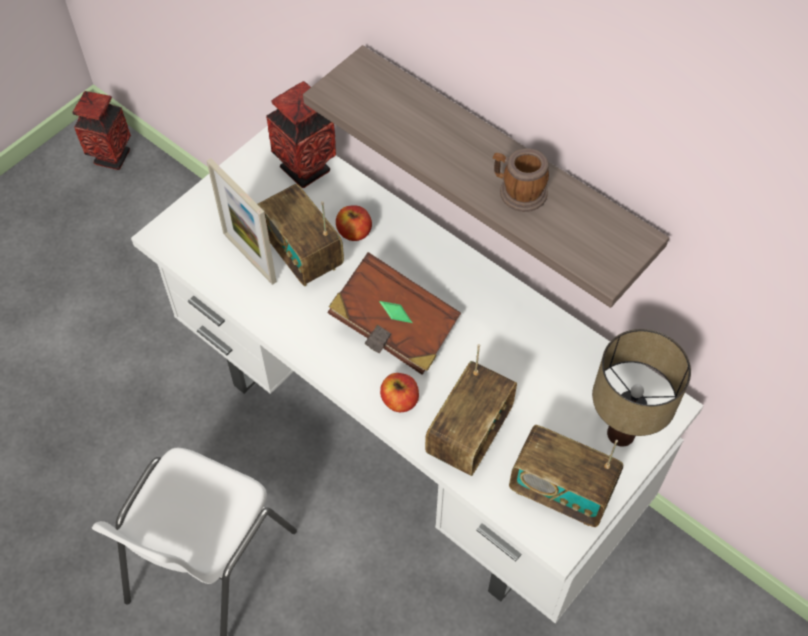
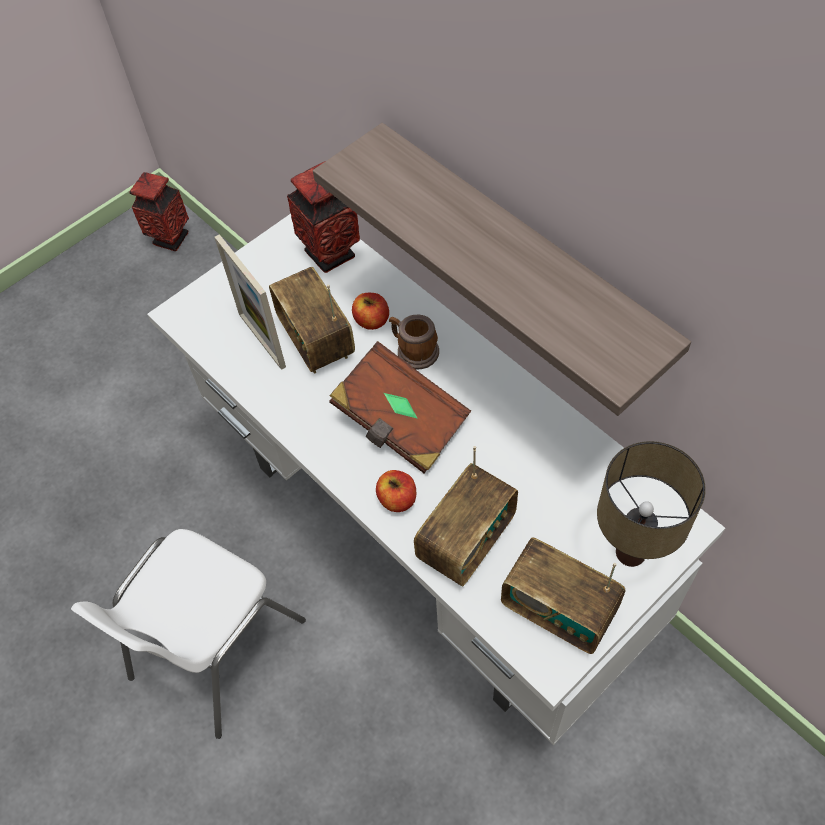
camera: 10 degrees right, 0 degrees up
(517, 191) = (527, 283): mug -> mug (413, 350)

